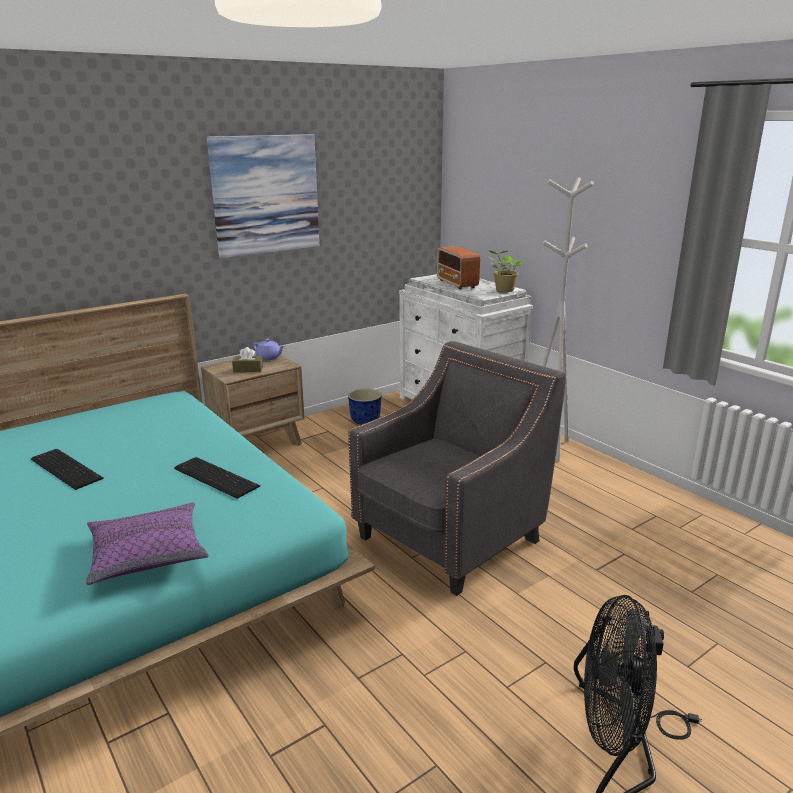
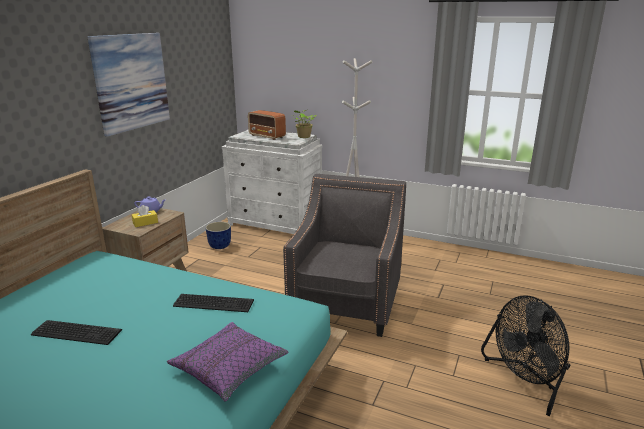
camera: 30 degrees left, 0 degrees up
(248, 369) = (145, 223): brown tissue box -> yellow tissue box

